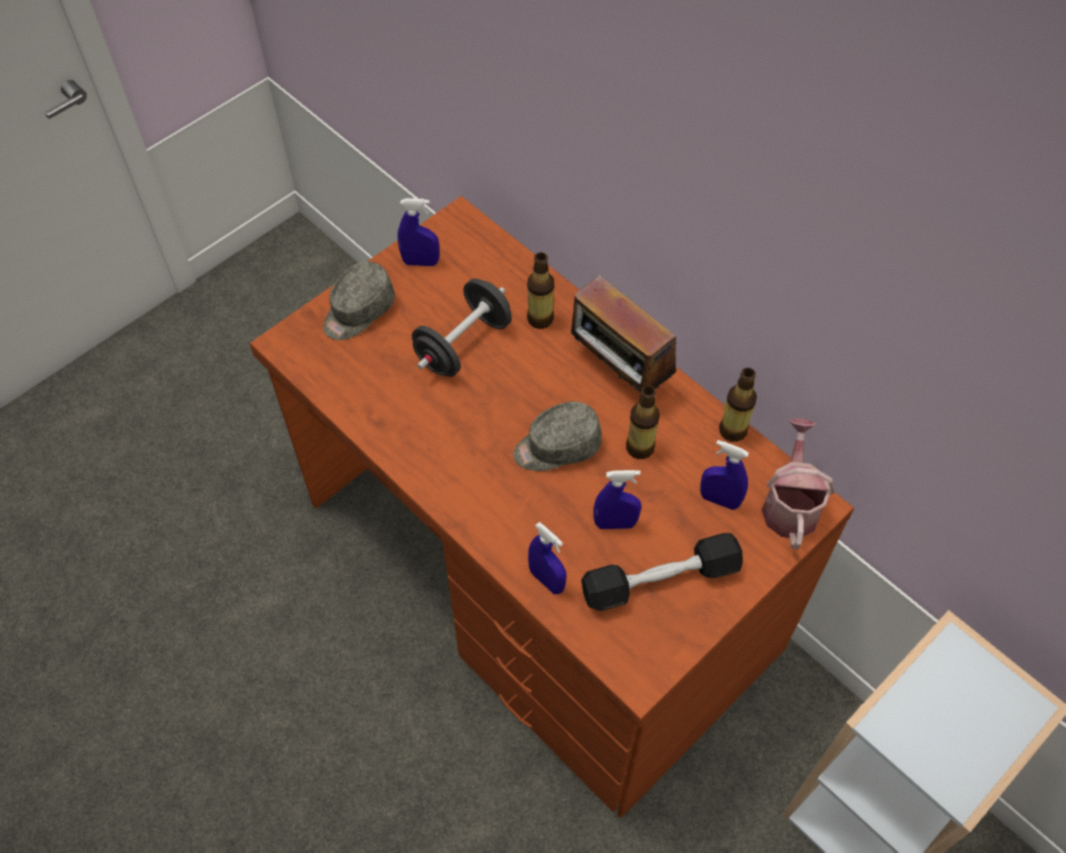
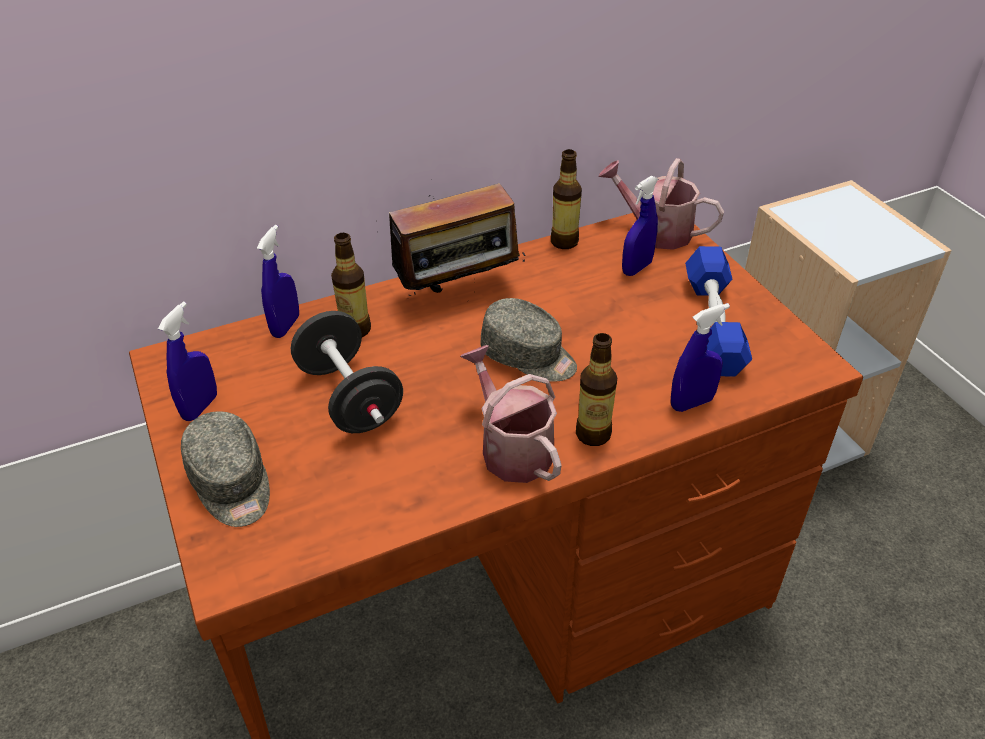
camera: 70 degrees left, 15 degrees down
(449, 464) = (511, 448): none -> watering can
(557, 447) = (529, 356): grey cap -> grey cap turned 60 degrees counterclockwise
(615, 524) = (639, 338): blue spray bottle -> blue spray bottle (285, 326)
(640, 448) = (557, 301): bottle -> bottle (593, 434)
(660, 580) = (713, 325): black dumbbell -> blue dumbbell

